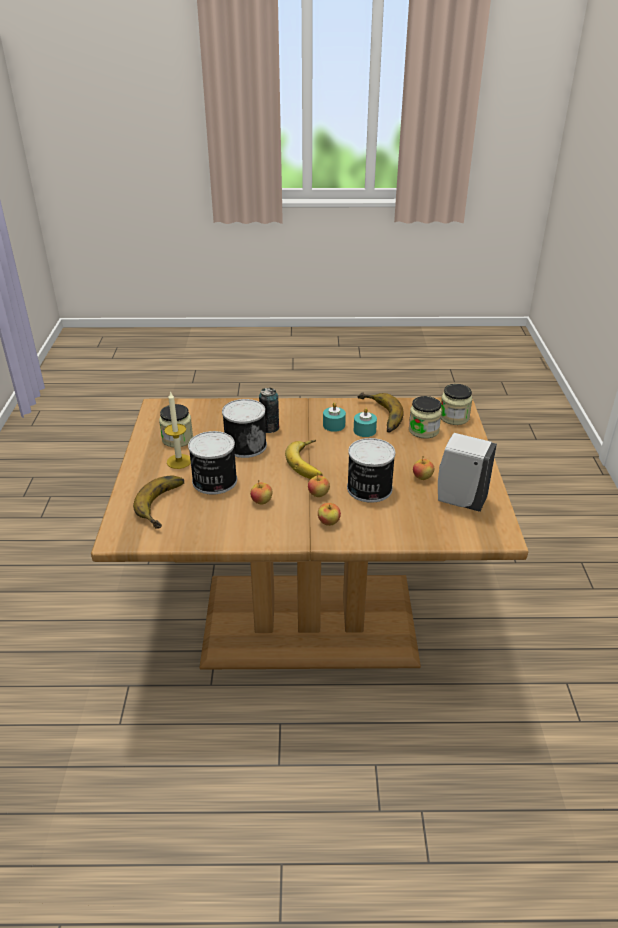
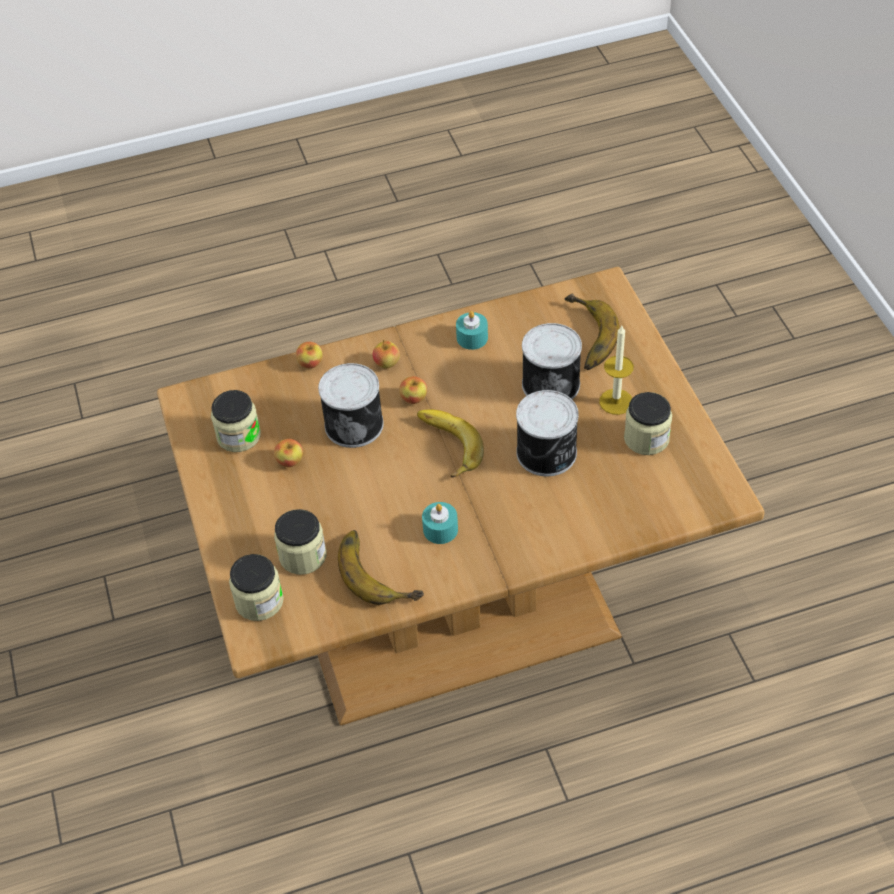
camera: 165 degrees right, 15 degrees up
(261, 501) = (477, 370): apple -> apple (310, 363)
(269, 428) = (531, 496): can -> none
(364, 430) = (391, 530): turquoise candle -> turquoise candle (472, 338)
(459, 500) = (238, 436): white soap dispenser -> jar

